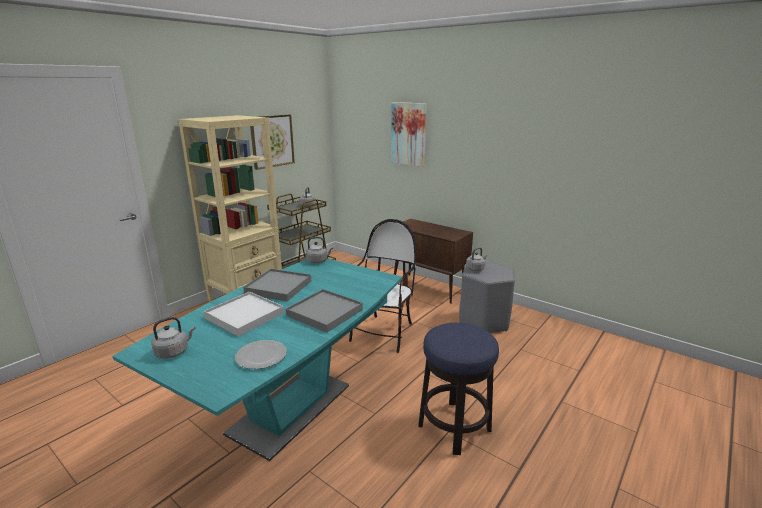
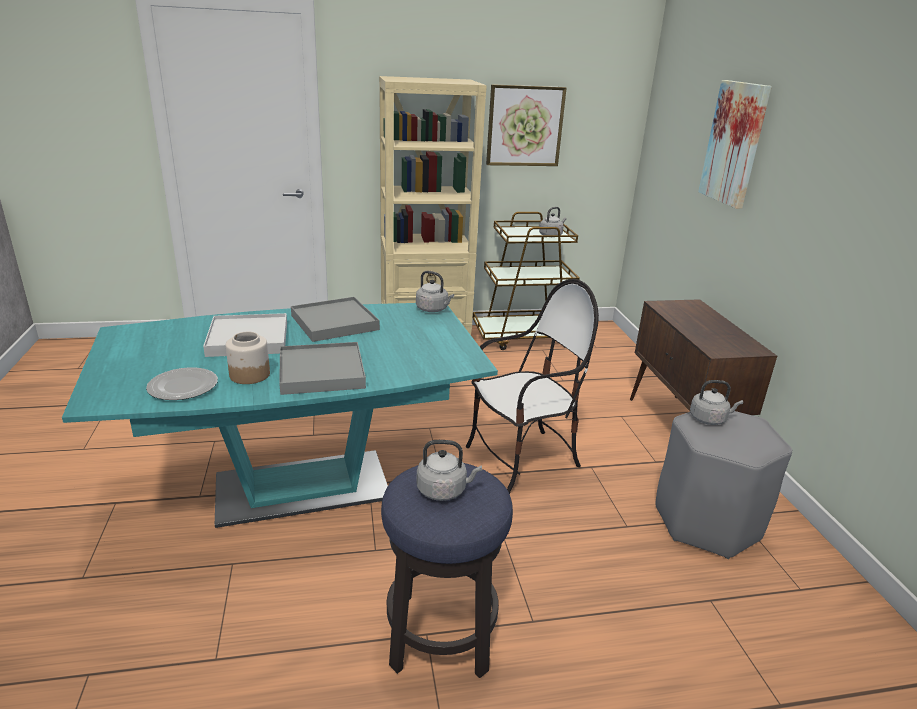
camera: 40 degrees right, 5 degrees up
(174, 352) = (137, 345): grey kettle -> grey kettle (444, 490)
(288, 332) = (249, 375): none -> jar

